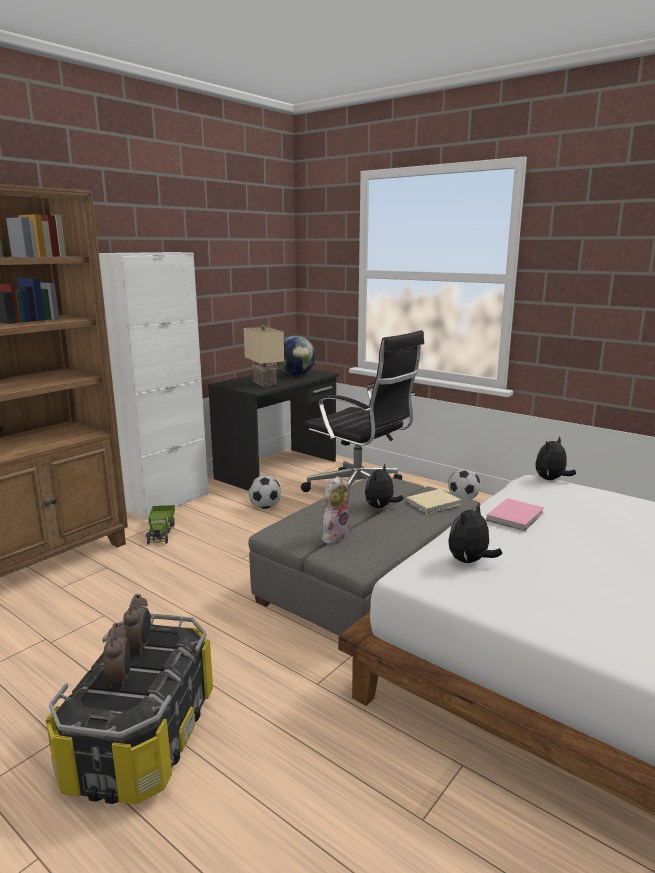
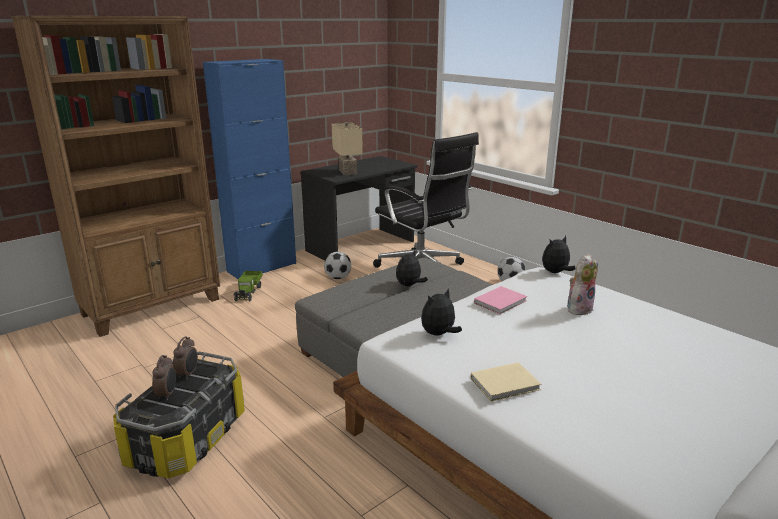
camera: 10 degrees right, 5 degrees up
(167, 502) = (262, 268): white cabinet -> blue cabinet
(295, 375) = (378, 165): globe -> none
(334, 536) = (360, 306): plush toy -> plush toy (579, 308)
(434, 503) = (455, 285): beige book -> beige book (507, 384)

